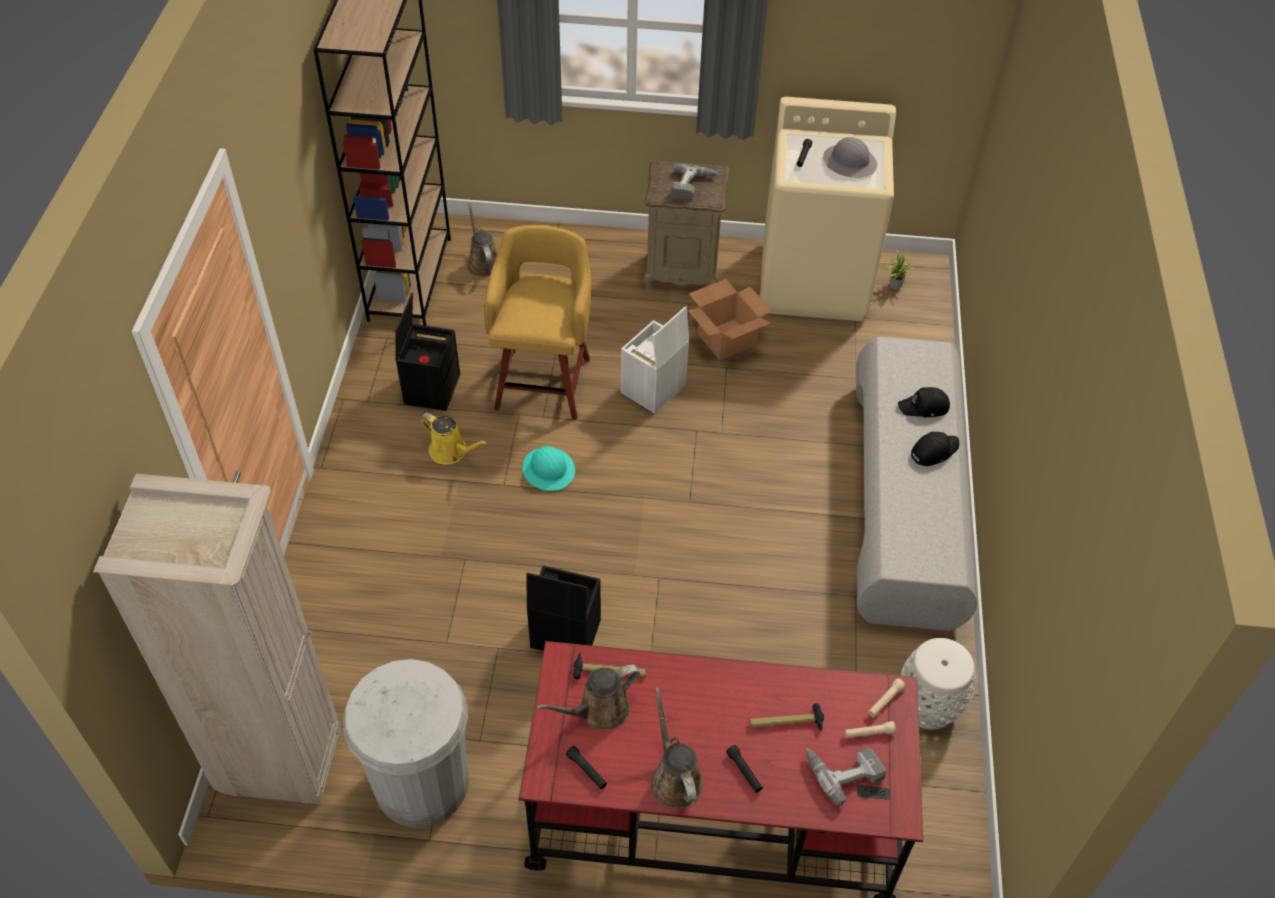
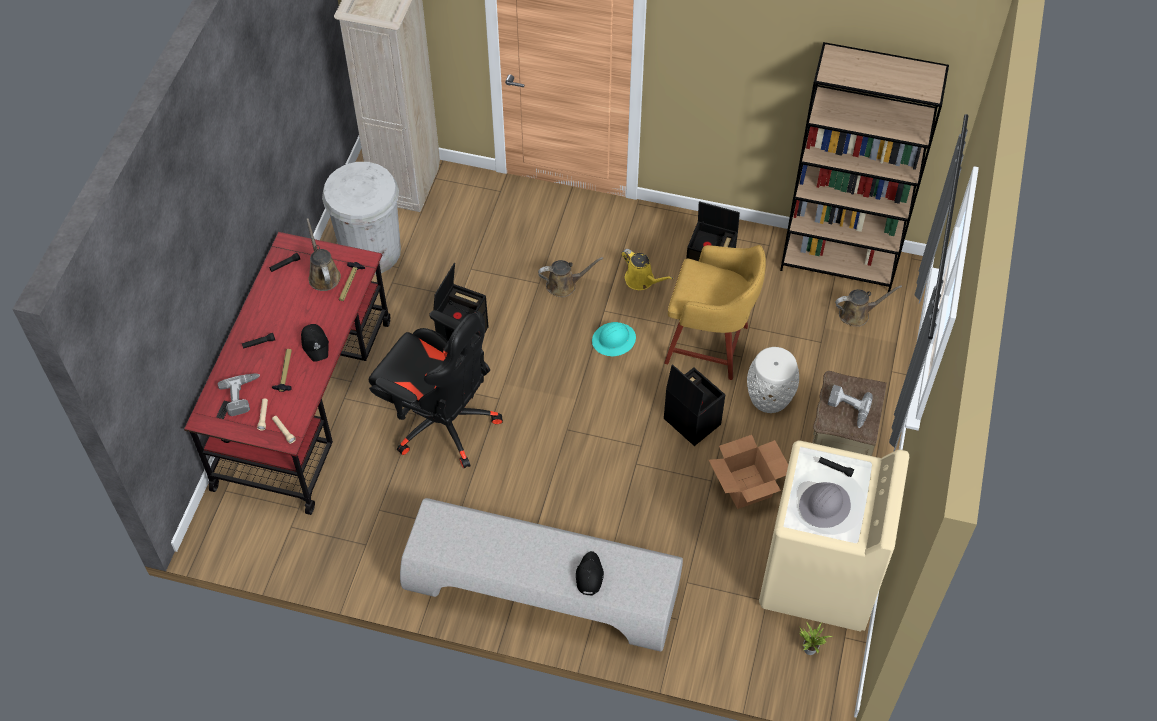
camera: 100 degrees right, 5 degrees up
(451, 451) = (641, 280): yellow watering can -> yellow watering can turned 90 degrees counterclockwise
(653, 390) = (690, 421): white storage box -> black storage box
(674, 778) = (266, 307): brown watering can -> brown watering can (564, 285)
(705, 641) = (437, 419): none -> black office chair
(928, 705) = (348, 554): white stool -> white stool (769, 397)
(933, 451) = (539, 569): black cap -> black cap (315, 344)

